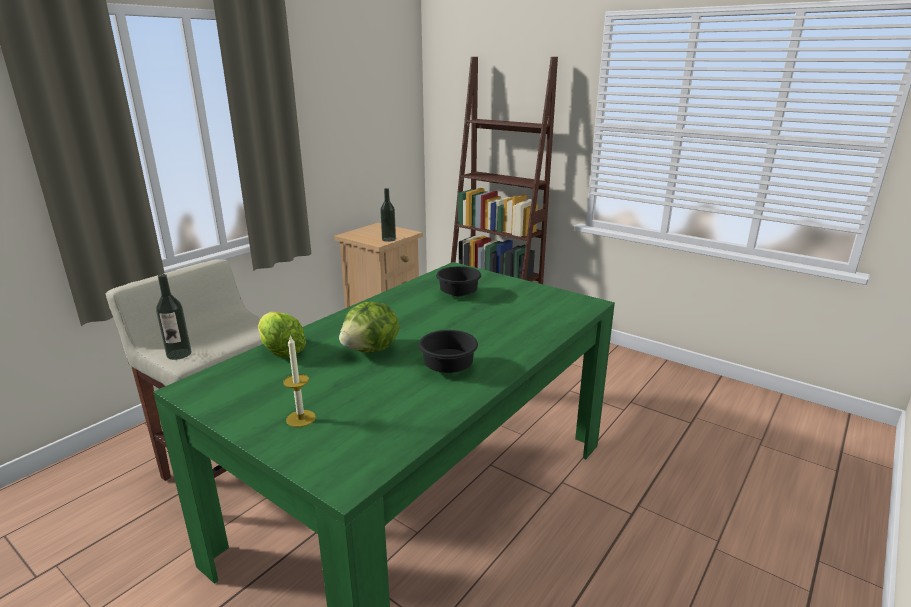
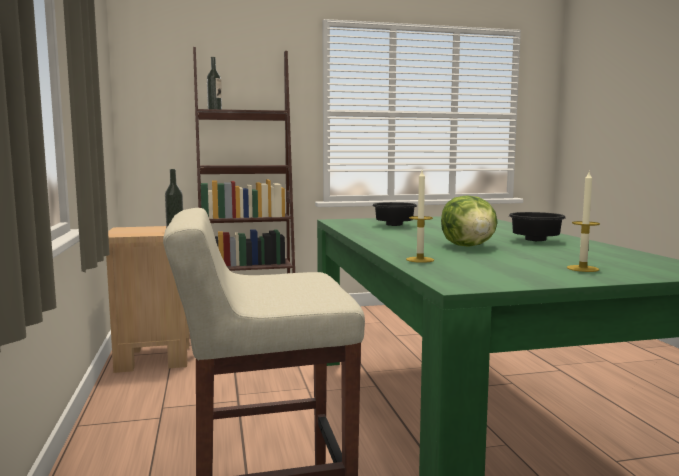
camera: 50 degrees left, 15 degrees down
(179, 354) = (305, 301): bottle -> bottle (214, 109)
(281, 350) = (420, 260): lettuce -> candle

